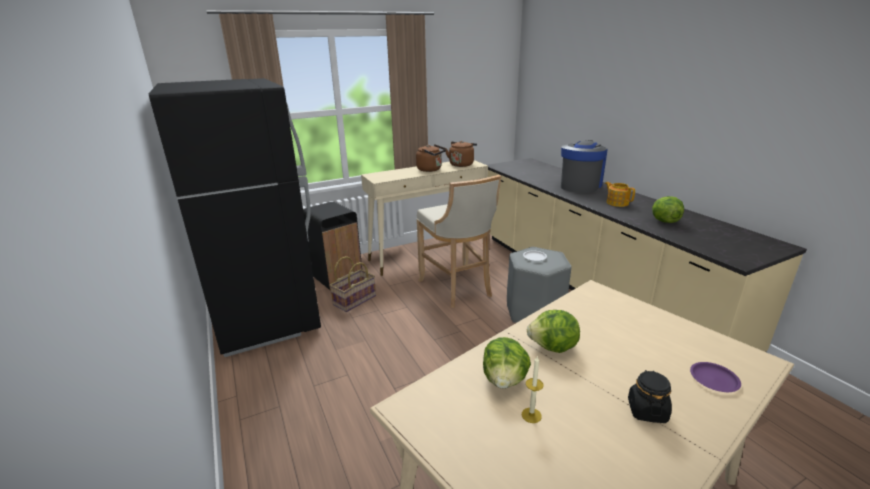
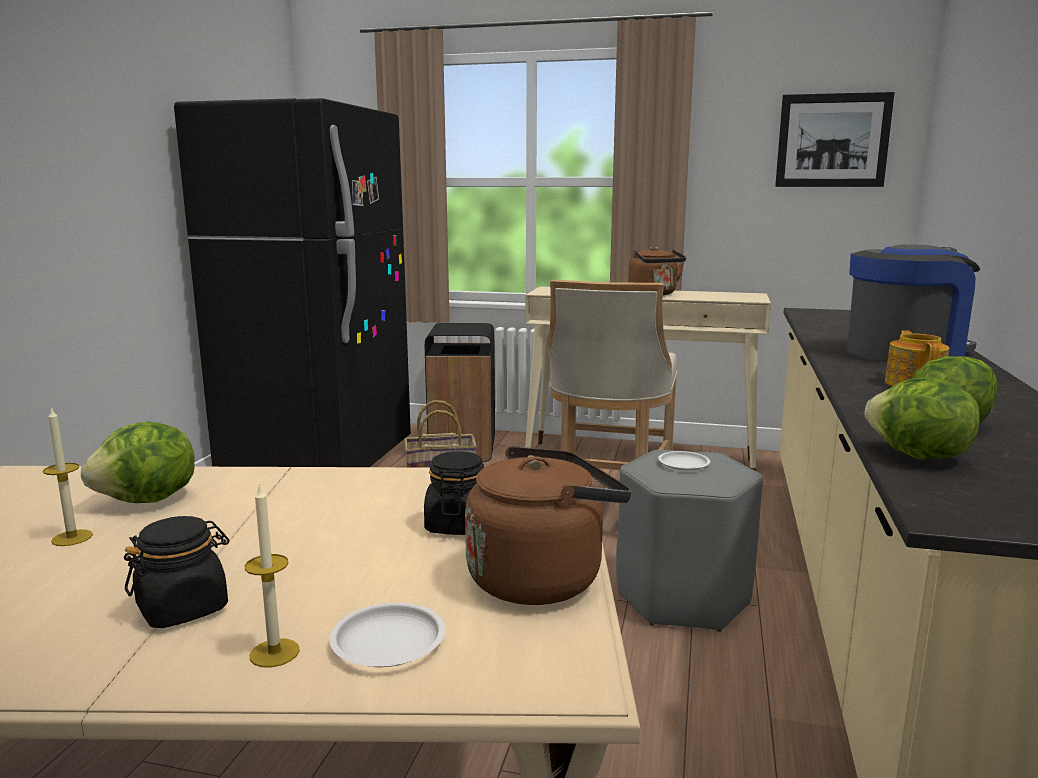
camera: 40 degrees right, 10 degrees down
(461, 164) = (726, 296): brown kettle -> brown kettle (541, 578)
(484, 79) = (832, 140): none -> picture
(553, 347) = (290, 502): lettuce -> lettuce (917, 457)
(622, 326) = (458, 525): none -> black jar
(704, 404) = (274, 653): none -> candle
(714, 380) = (388, 643): purple plate -> white plate

